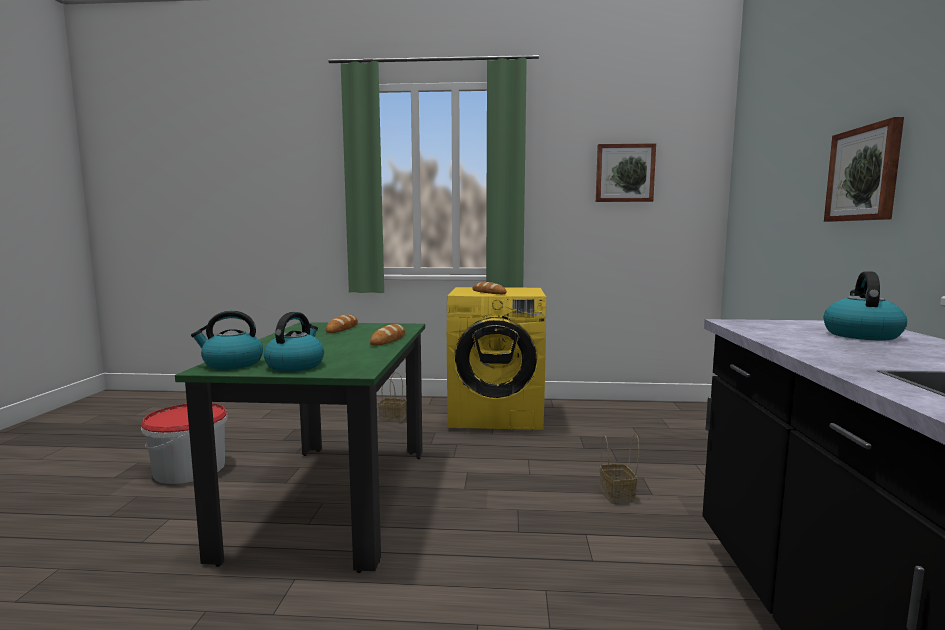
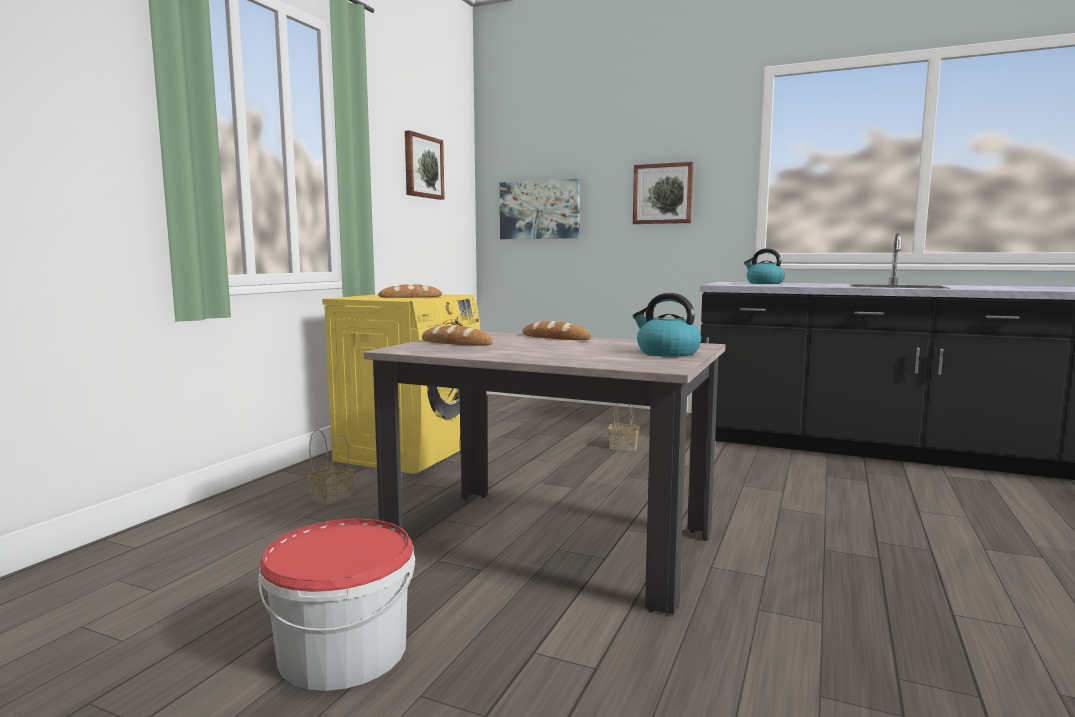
camera: 70 degrees left, 0 degrees up
(232, 364) = (646, 363): kettle -> none
(334, 498) = (551, 543): green dining table -> beige dining table
(762, 205) = (539, 210): none -> picture

